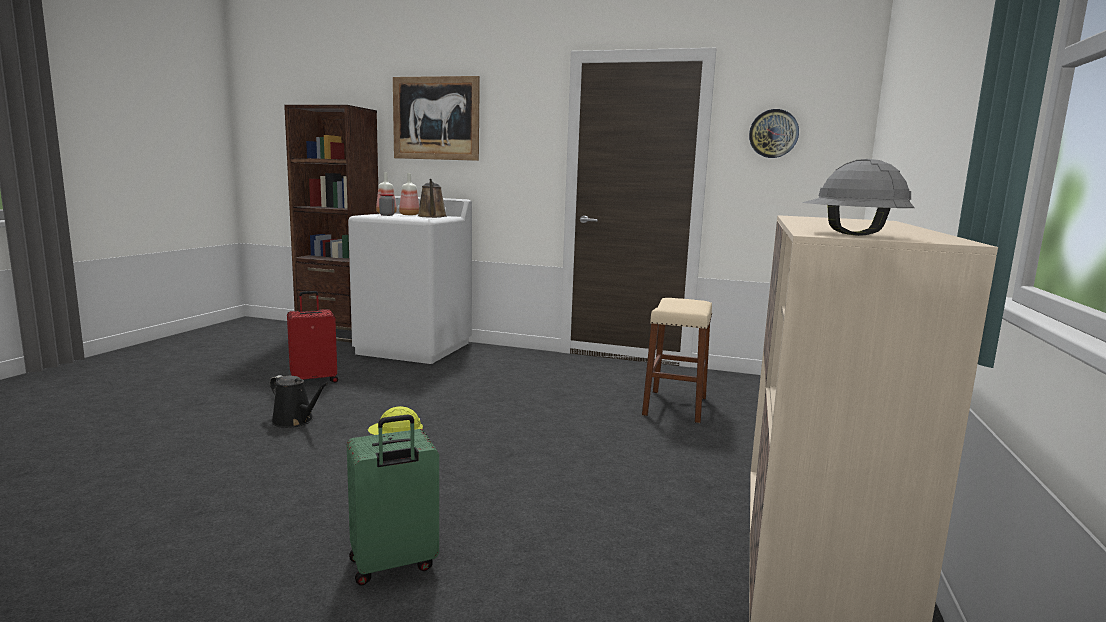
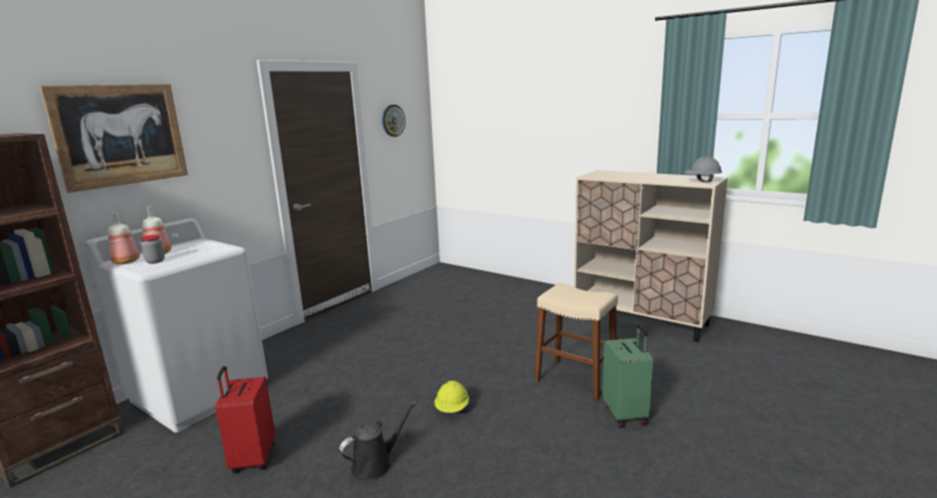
camera: 70 degrees left, 5 degrees up
(432, 216) = (196, 246): brown watering can -> none
(675, 406) = (445, 307): beige stool -> beige stool (575, 379)

